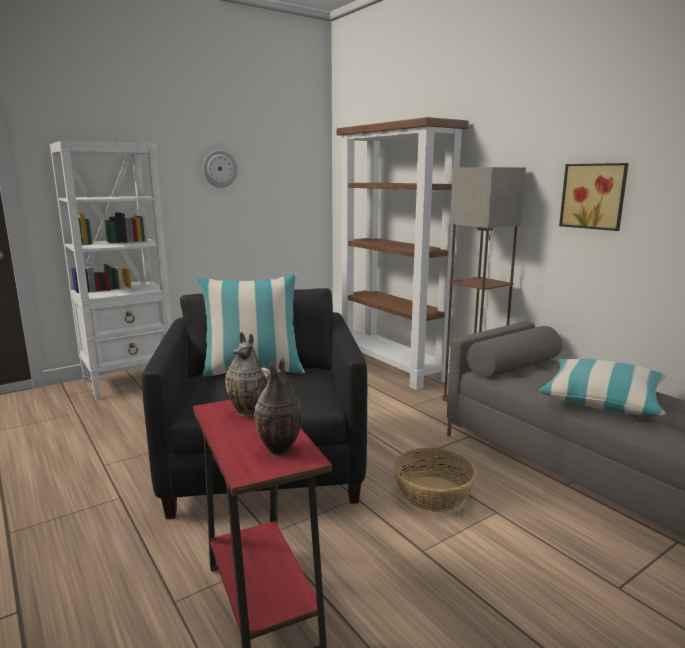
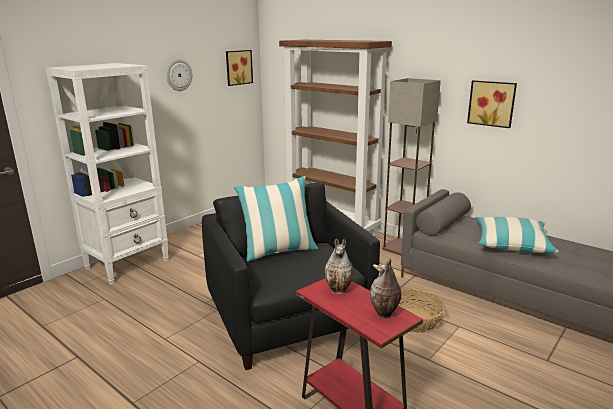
camera: 15 degrees left, 5 degrees up
(300, 167) = (238, 67): none -> picture

